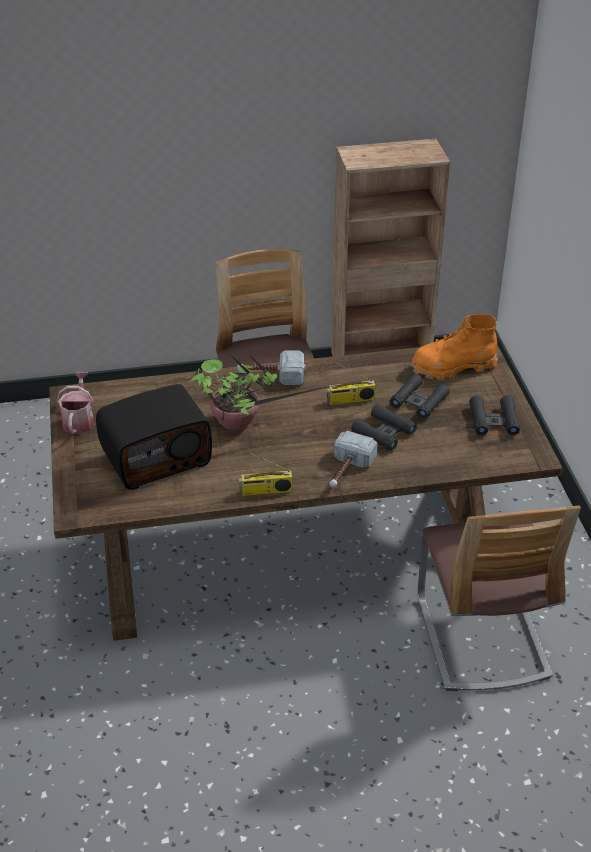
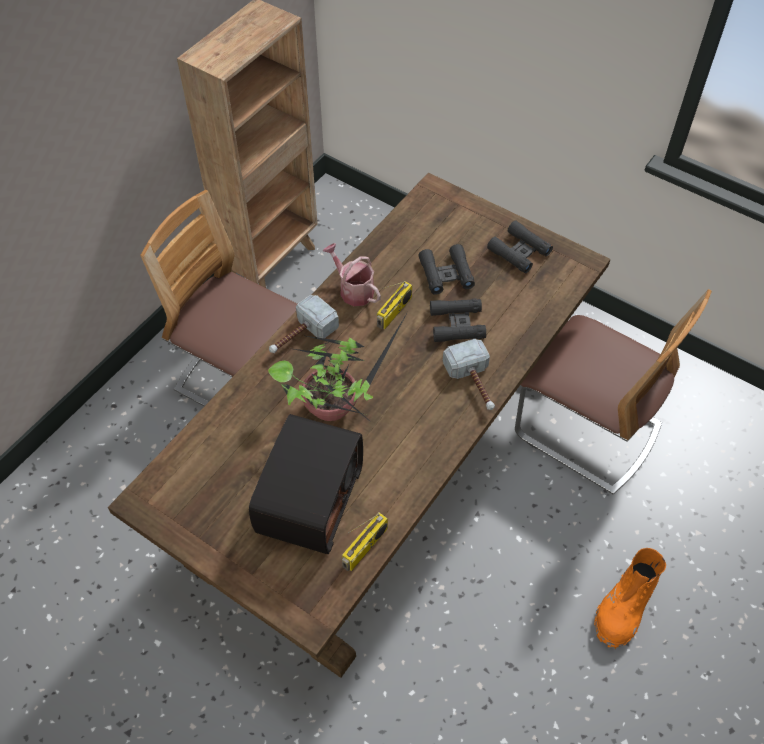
camera: 45 degrees left, 15 degrees up
(79, 420) = (187, 519): watering can -> watering can (353, 290)
(265, 491) = (439, 455): radio -> radio (365, 548)
(452, 367) = (431, 221): orange boot -> orange boot (624, 608)

